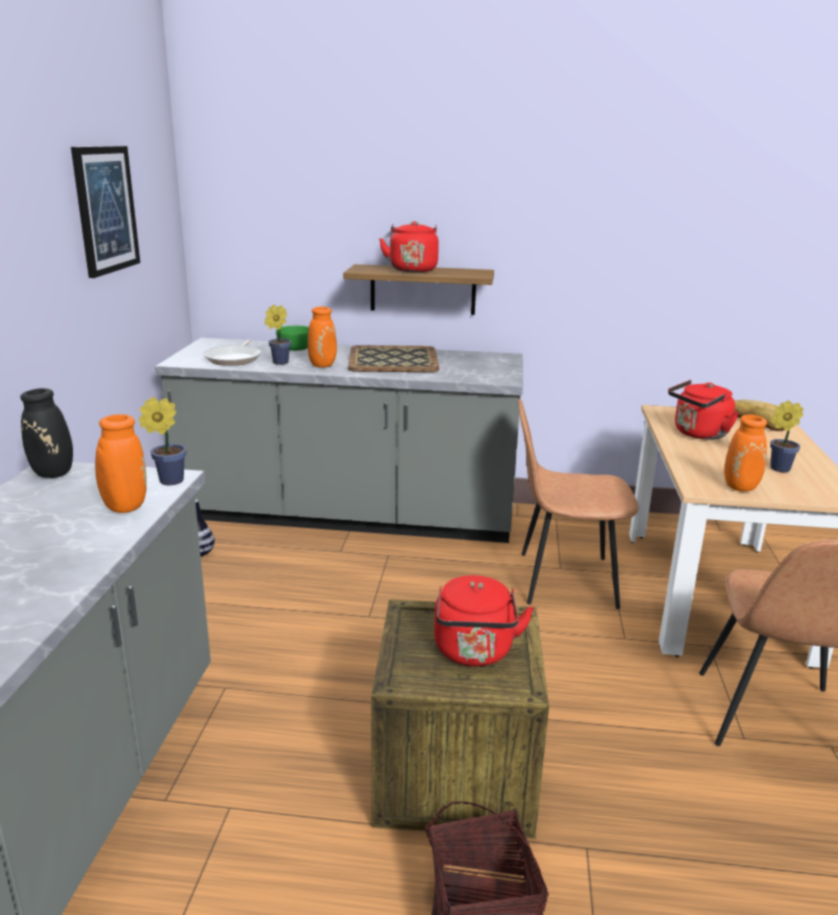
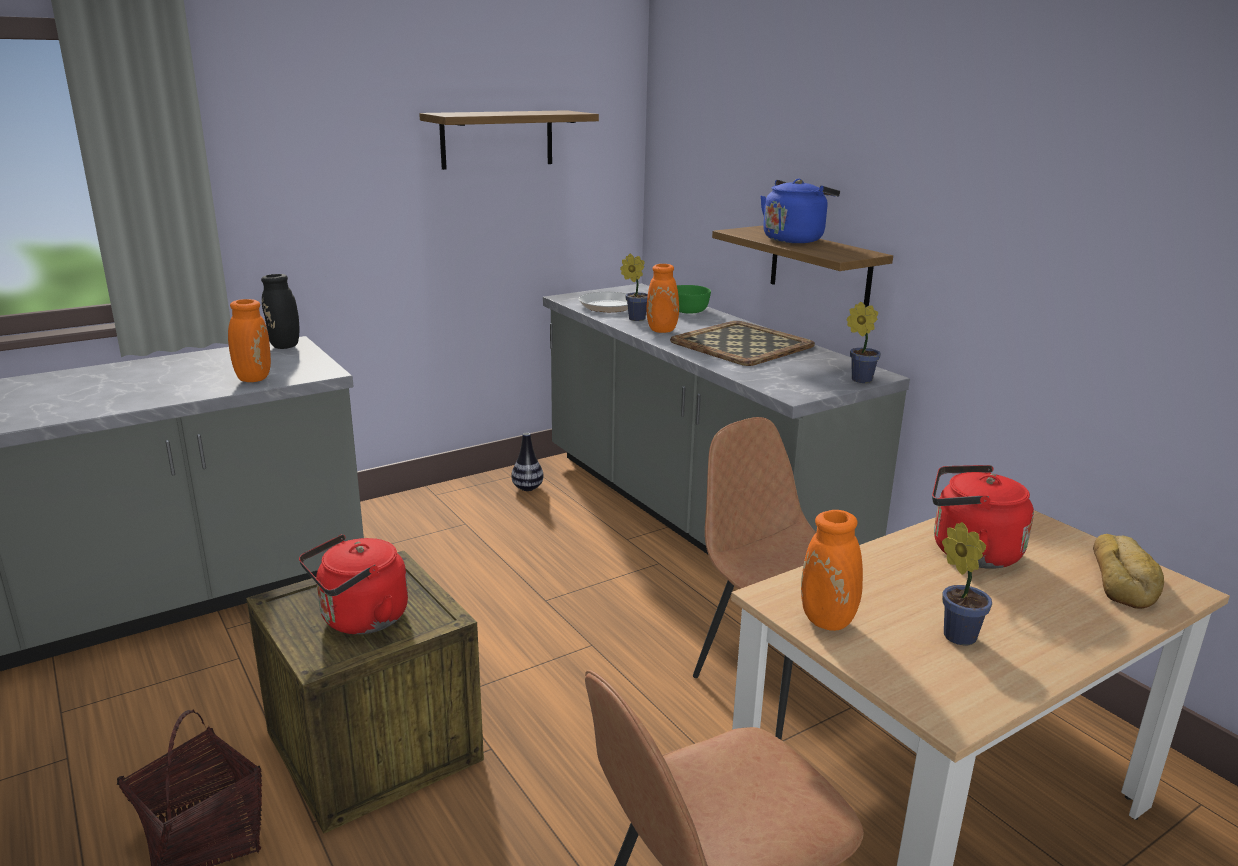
camera: 50 degrees right, 0 degrees up
(105, 209) = (497, 139): picture -> shelf
(168, 481) = (315, 373): potted plant -> potted plant (859, 379)
(412, 269) = (794, 239): red kettle -> blue kettle

